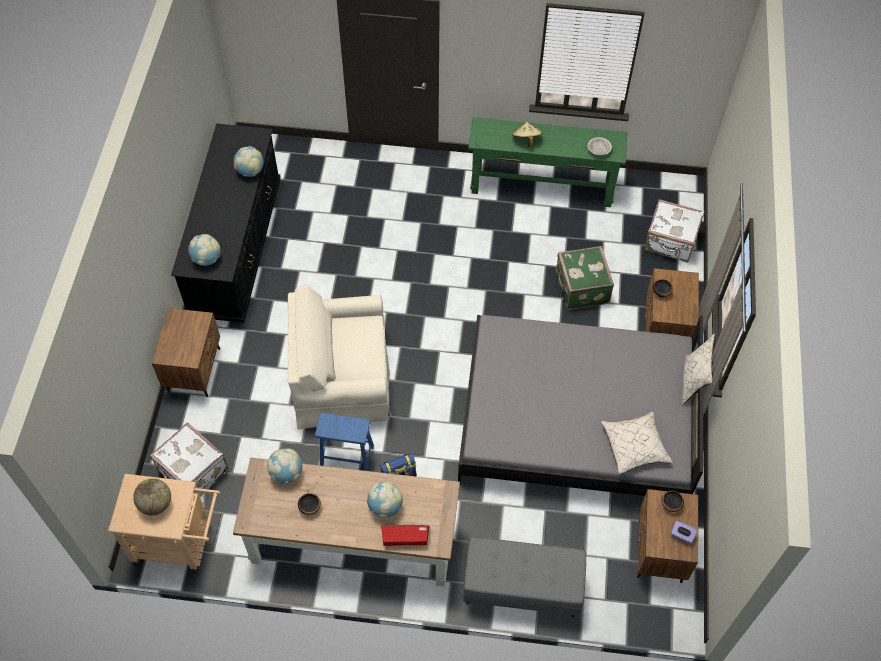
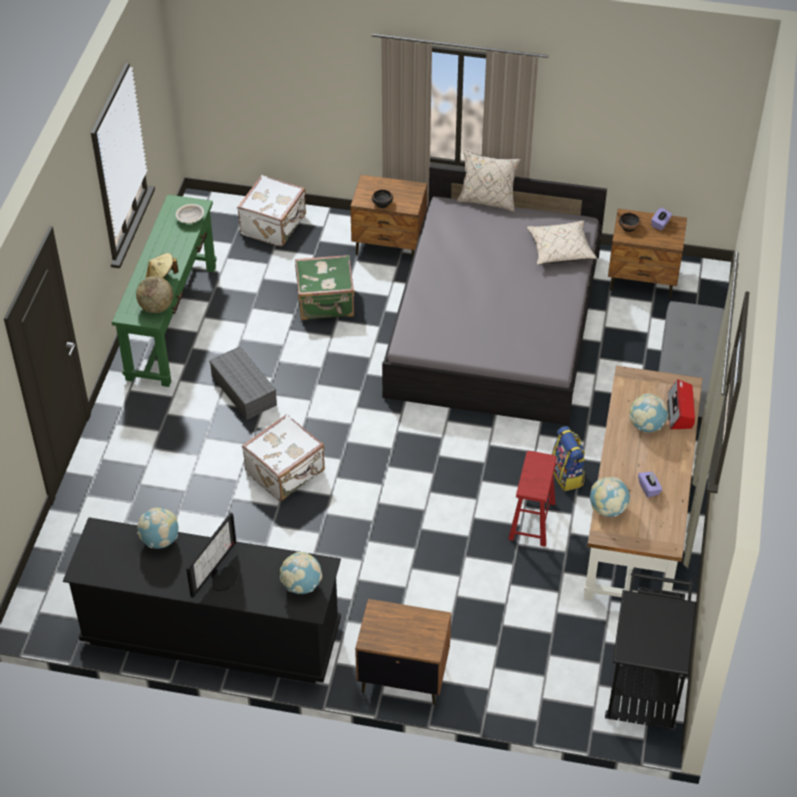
camera: 85 degrees left, 10 degrees down
(156, 504) = (653, 626): globe -> globe (156, 307)
(180, 543) = (644, 683): beige cart -> black cart
(193, 472) = (550, 673): white suitcase -> white suitcase (286, 472)
(216, 210) = (221, 577): none -> monitor
(310, 507) = (649, 489): bowl -> purple tissue box
(342, 376) = (425, 523): beige armchair -> none
(347, 455) = (531, 521): blue stool -> red stool
(472, 242) = (245, 391): none -> grey storage box

